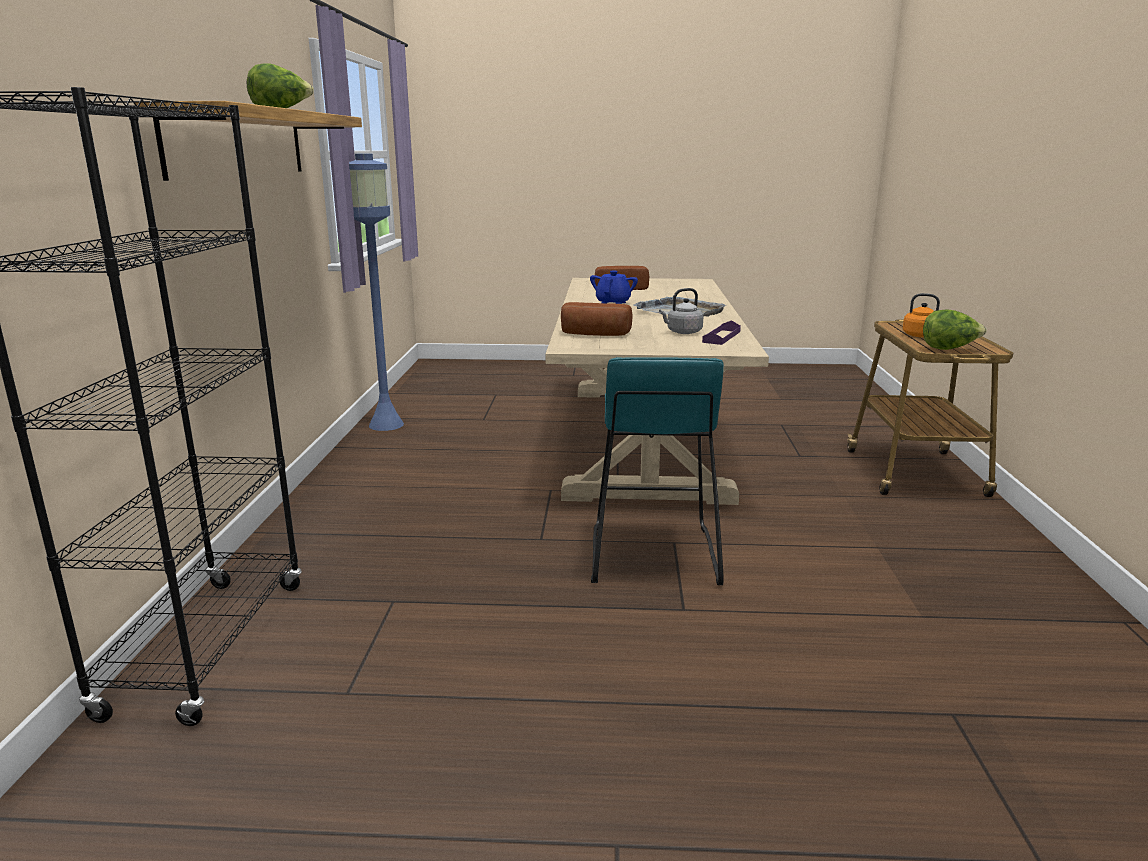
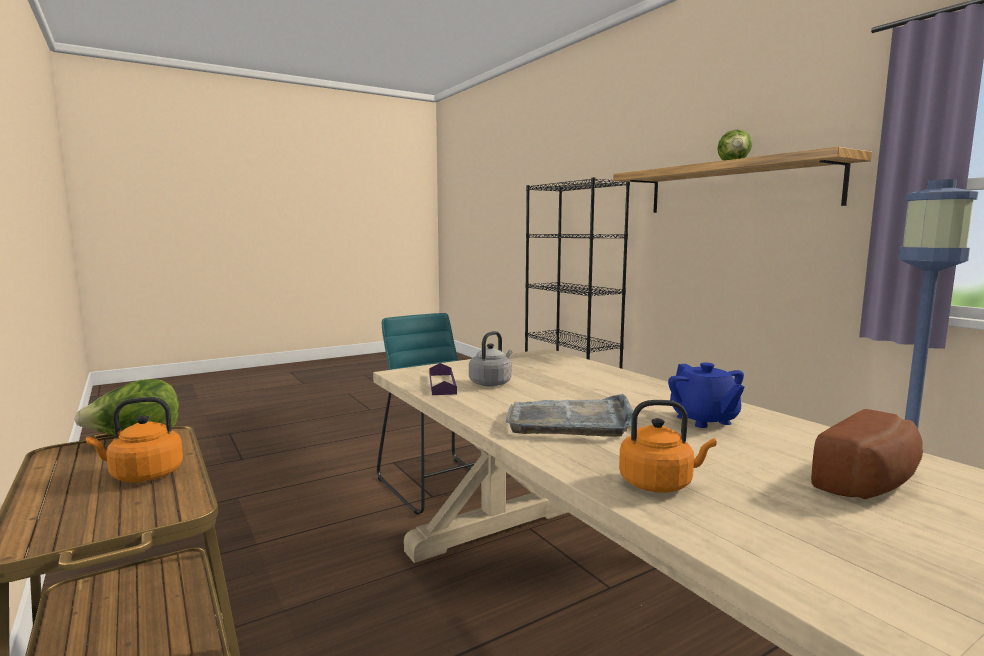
camera: 145 degrees right, 10 degrees down
(594, 335) = (562, 366): bread -> none
(694, 296) = (659, 484): none -> orange kettle

